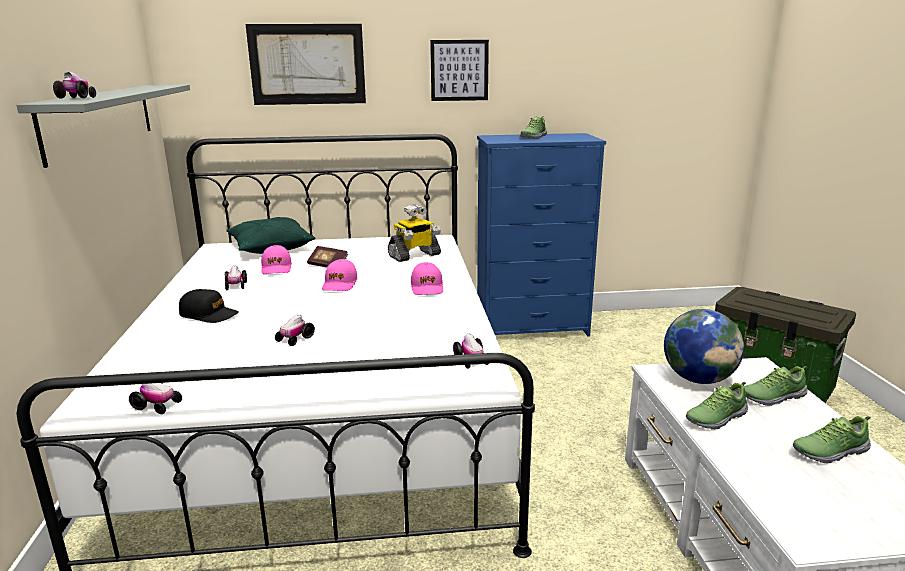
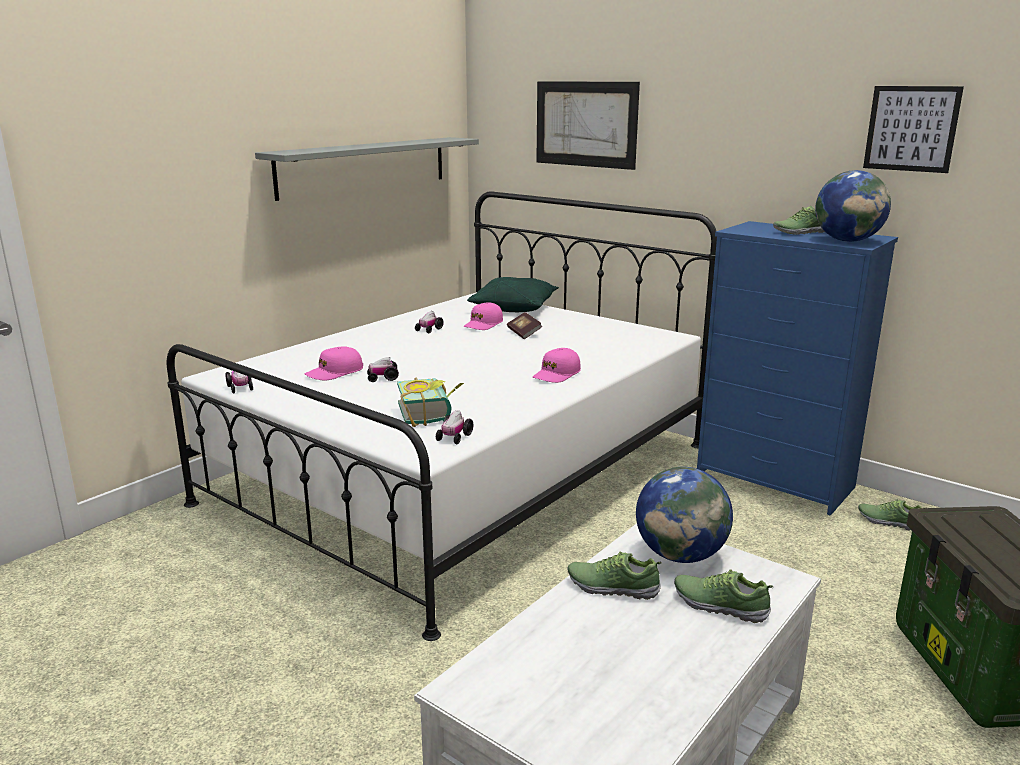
camera: 45 degrees right, 0 degrees up
(77, 98) = (309, 149): toy car -> none
(209, 314) = (372, 344): black cap -> none
(340, 284) = (498, 350): pink cap -> pink cap (334, 372)
(411, 351) = (431, 414): none -> book
(414, 256) = (612, 345): toy robot -> none
(459, 70) = (739, 139): picture -> picture (911, 128)
(575, 138) = (847, 241): none -> globe
(829, 451) = (653, 667): shoe -> shoe (889, 521)

